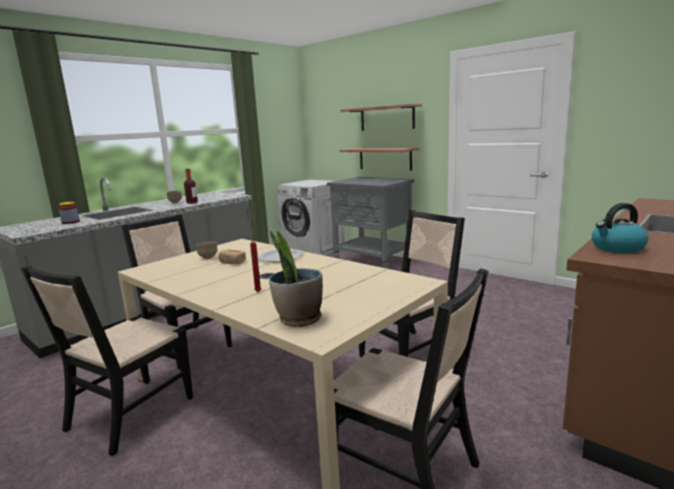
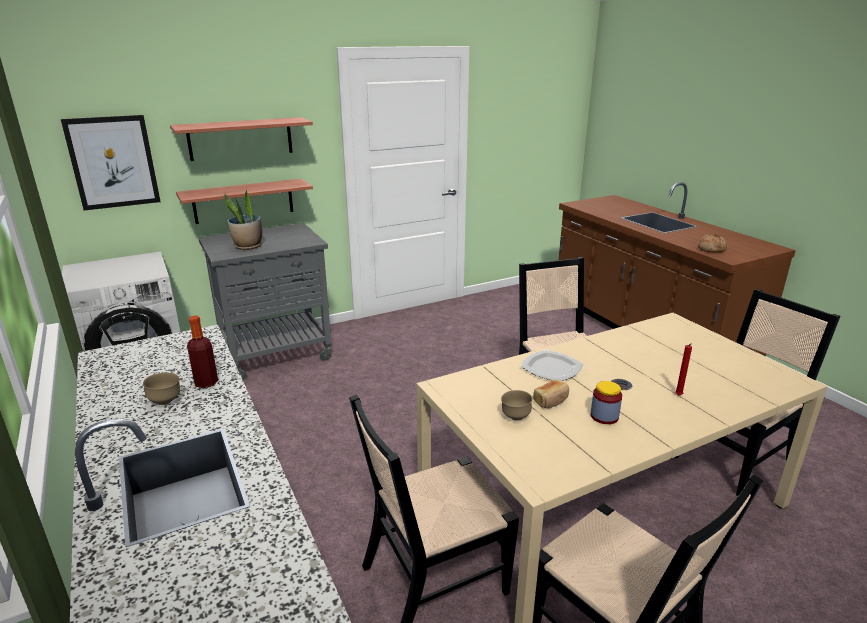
camera: 70 degrees left, 10 degrees up
(70, 222) = (227, 553): jar -> jar (604, 416)
(299, 319) = (757, 384): potted plant -> potted plant (248, 246)
(332, 129) = (113, 162): none -> picture
(617, 248) = (711, 249): kettle -> bread

